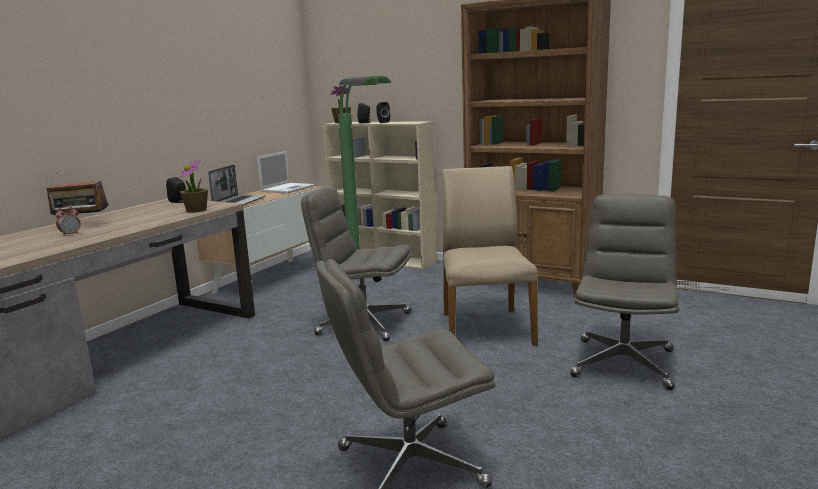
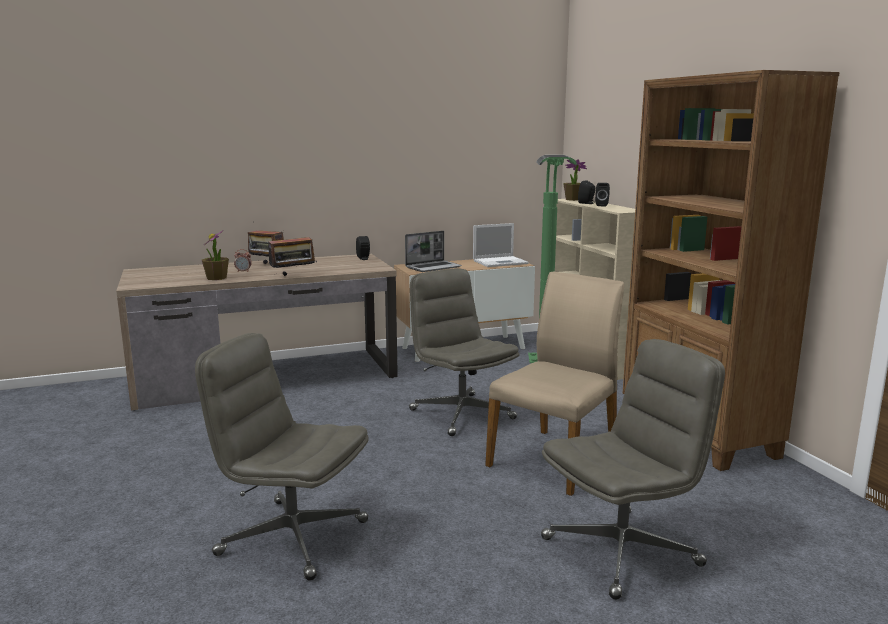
camera: 40 degrees right, 0 degrees up
(148, 226) = (293, 276): none -> radio
(196, 210) = (352, 269): potted plant -> potted plant (216, 278)

